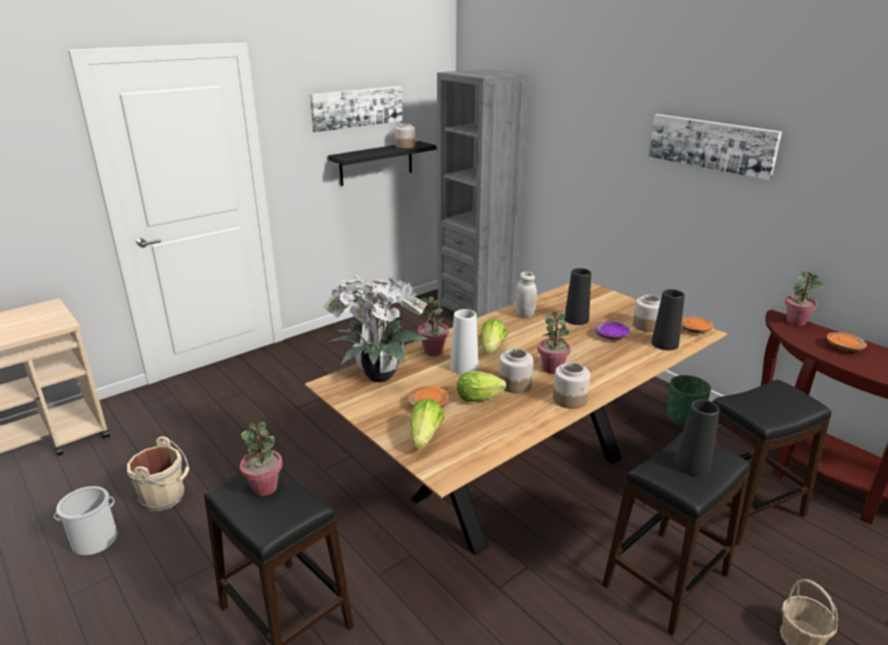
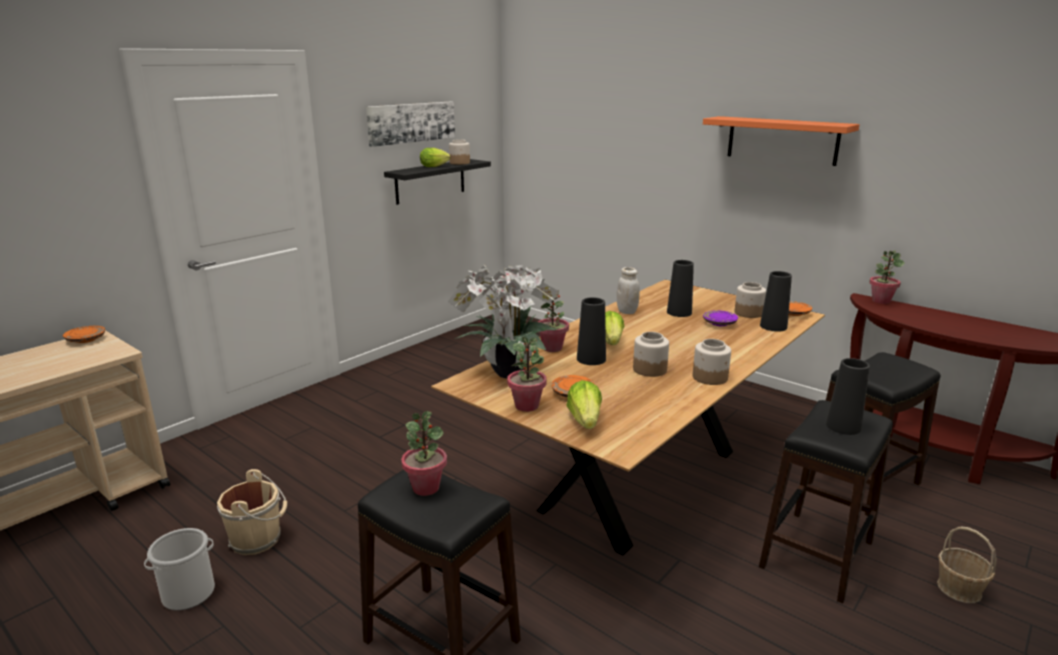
camera: 10 degrees left, 5 degrees down
(464, 367) = (591, 359): white vase -> black vase
(475, 311) = (537, 333): grey bookcase -> none
(481, 398) = (623, 383): lettuce -> lettuce (435, 166)
(552, 368) = (679, 354): potted plant -> potted plant (527, 406)
(683, 418) = (777, 411): green planter -> none
(711, 144) = (782, 140): picture -> orange shelf
(844, 347) = (933, 317): orange plate -> orange plate (86, 340)

